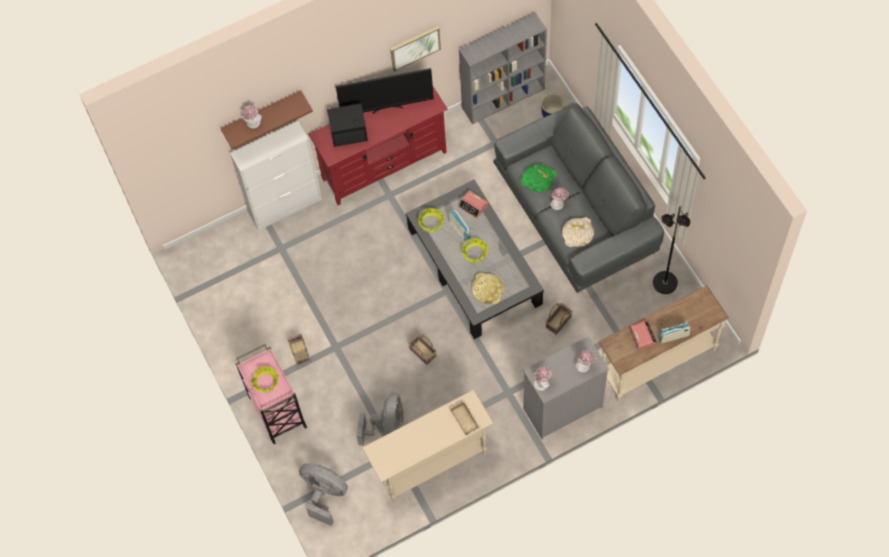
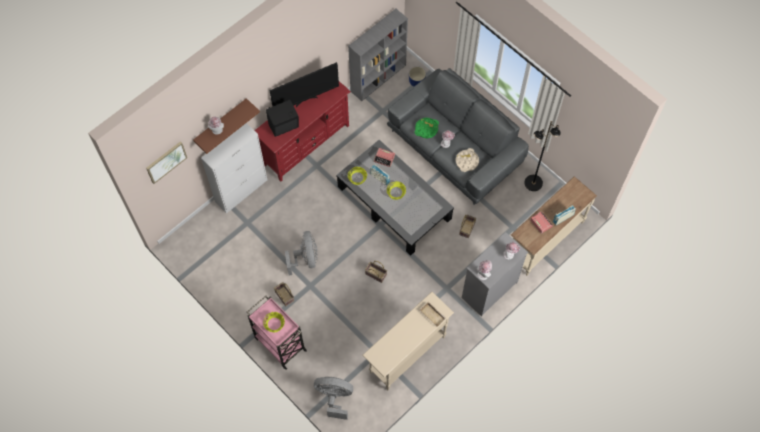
camera: 20 degrees left, 0 degrees up
(387, 428) = (366, 336): grey fan -> grey fan (305, 259)
(415, 47) = (320, 50): picture -> picture (166, 162)
(487, 290) = (413, 217): yellow tray -> none

